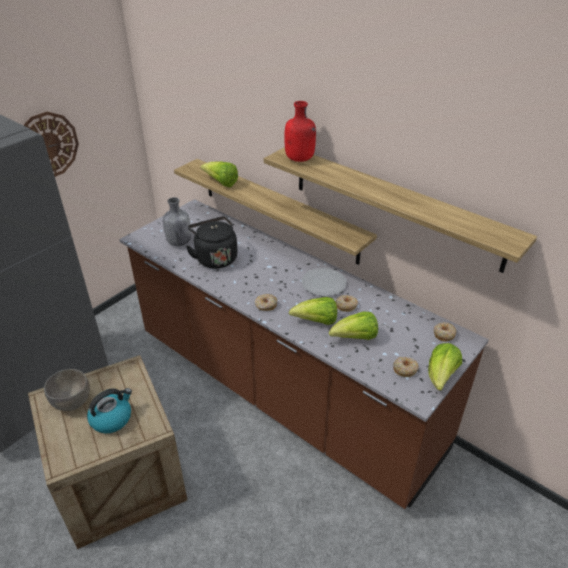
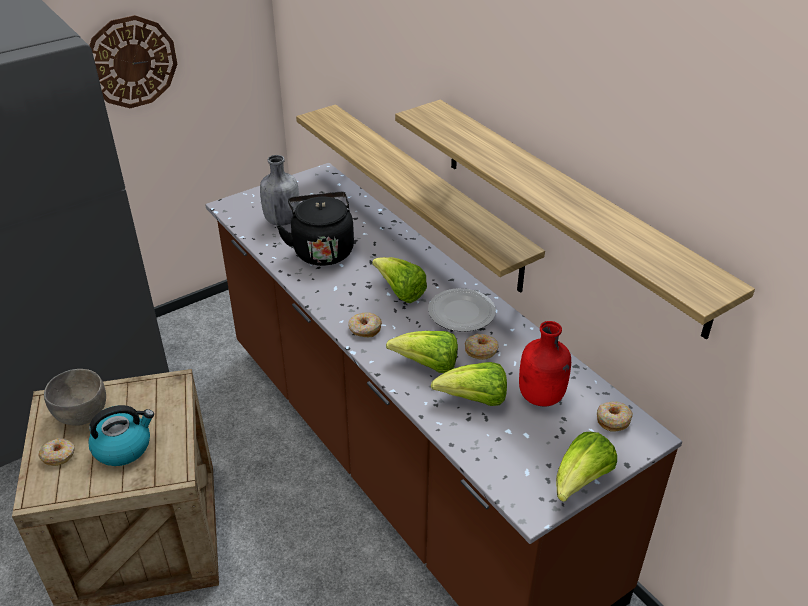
camera: 15 degrees right, 0 degrees up
(221, 183) = (352, 144): lettuce -> lettuce (400, 292)
(300, 159) = (446, 122): red bottle -> red bottle (541, 397)
(405, 369) = (529, 460): donut -> donut (58, 455)

